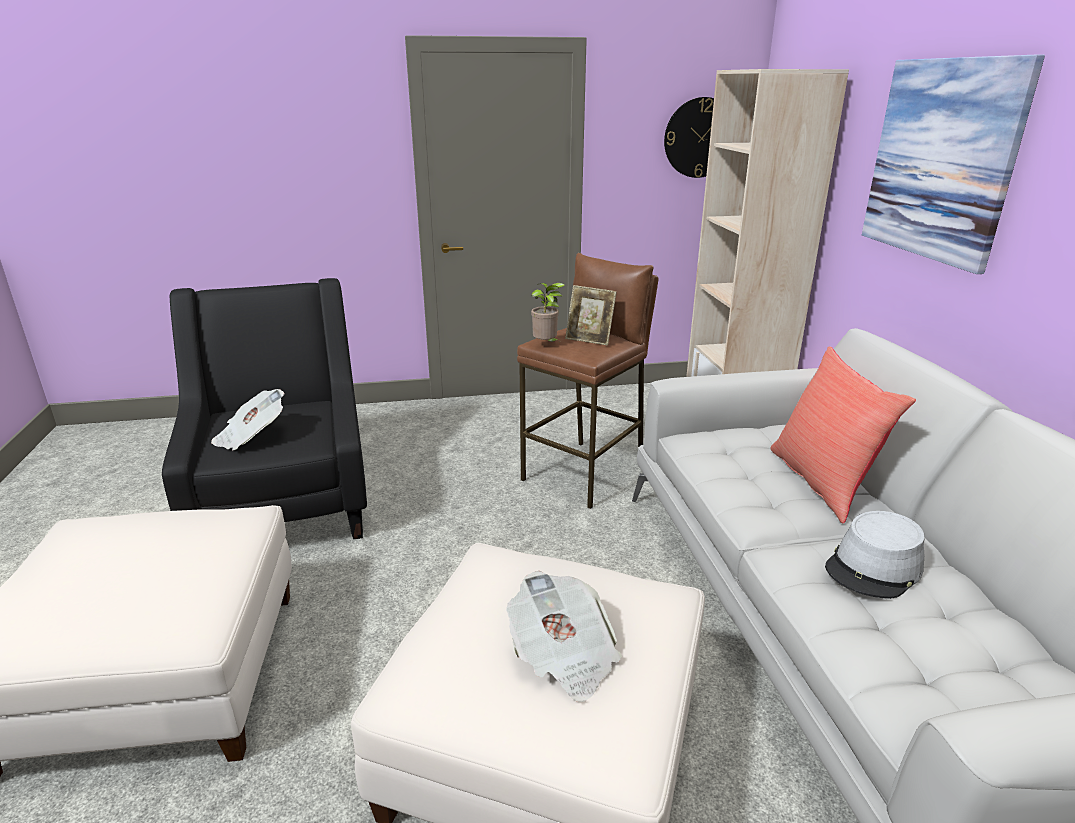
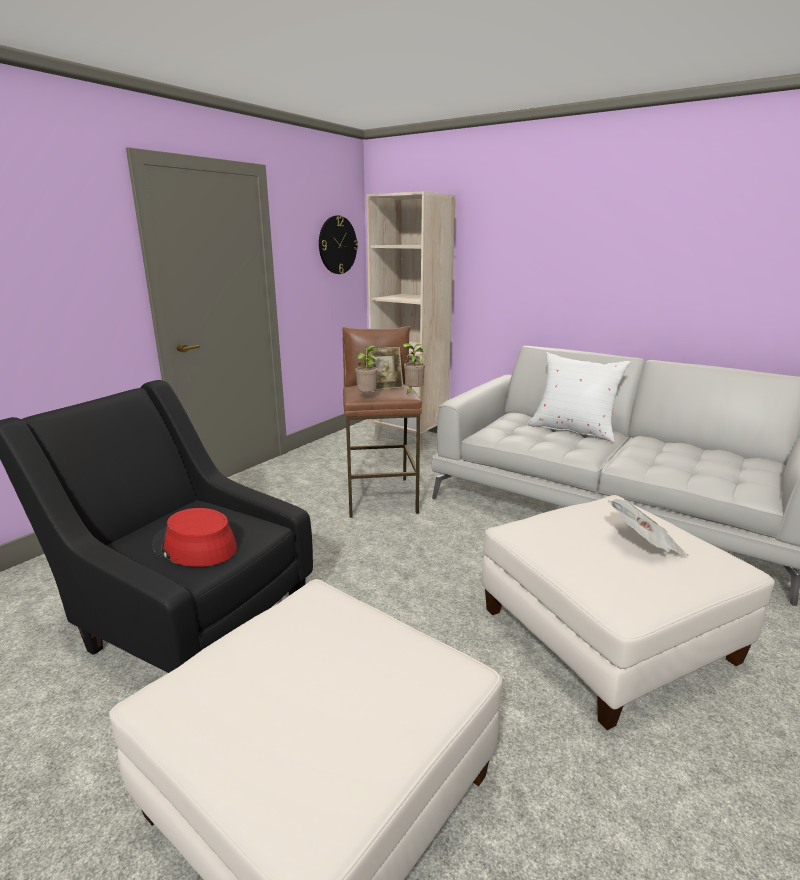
camera: 45 degrees left, 5 degrees down
(251, 437) = (194, 546): newspaper -> red hat
(604, 354) = (413, 392): none -> potted plant
(822, 482) = (573, 430): red pillow -> white pillow
(874, 567) = (656, 452): grey hat -> none
(941, 160) = (544, 243): picture -> none

